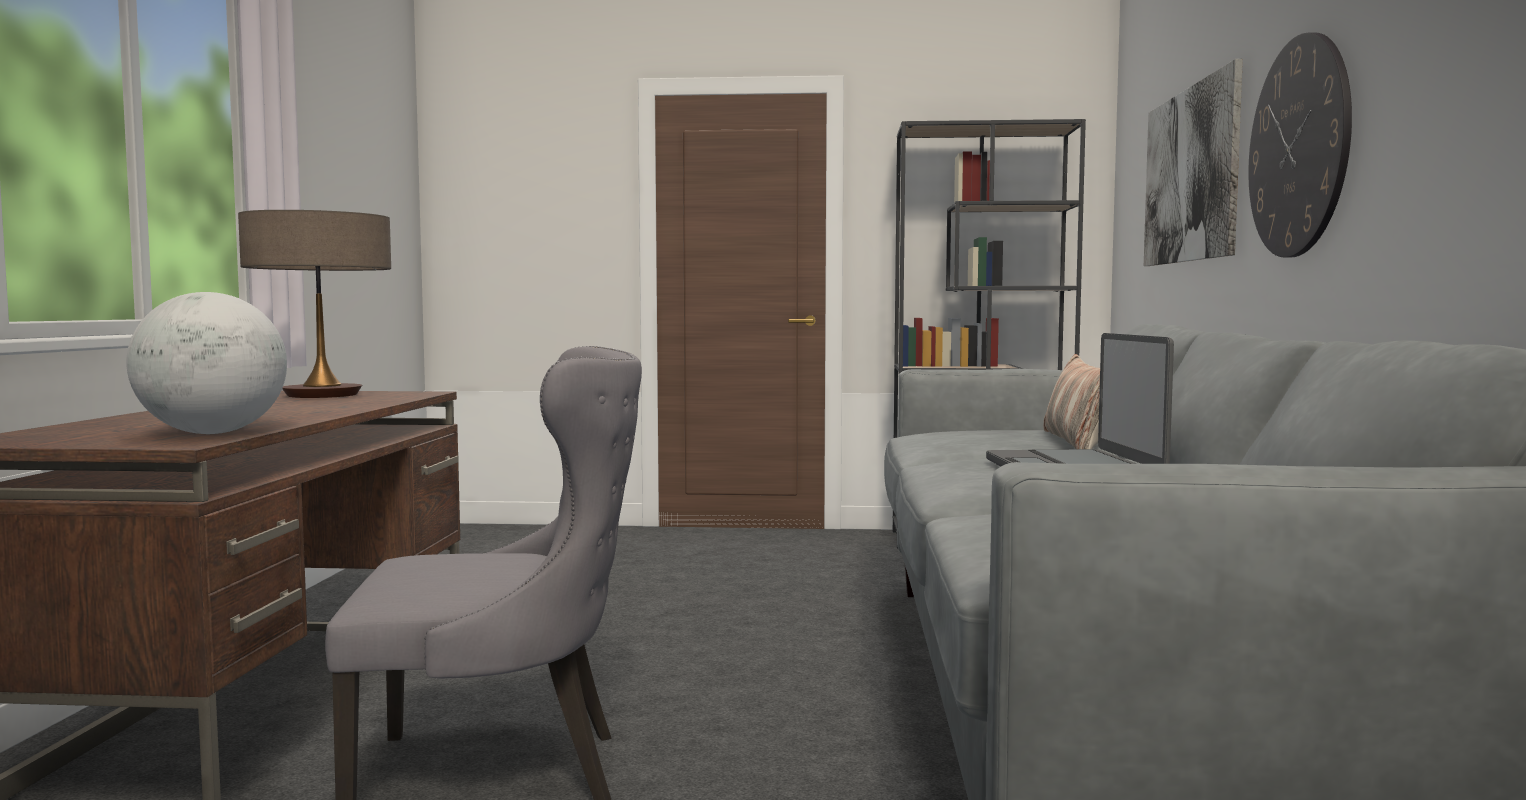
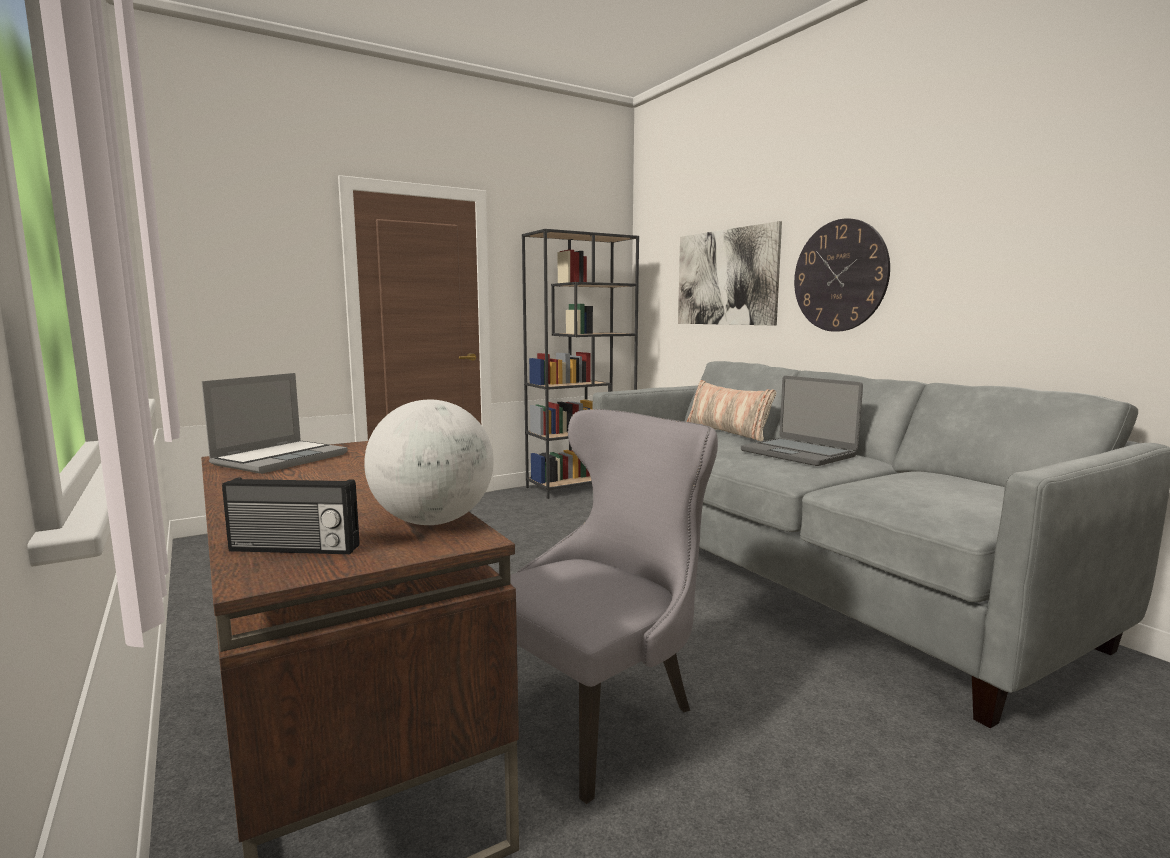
camera: 35 degrees left, 5 degrees up
(61, 433) = (293, 549): none -> radio
(322, 395) = (281, 459): table lamp -> laptop

